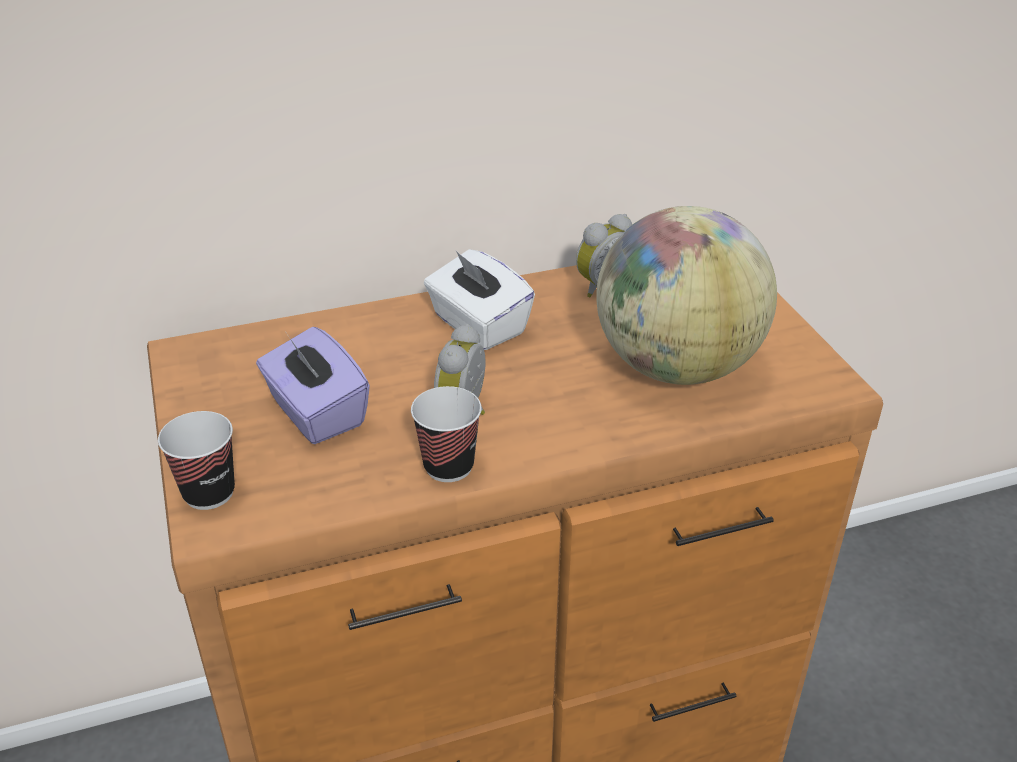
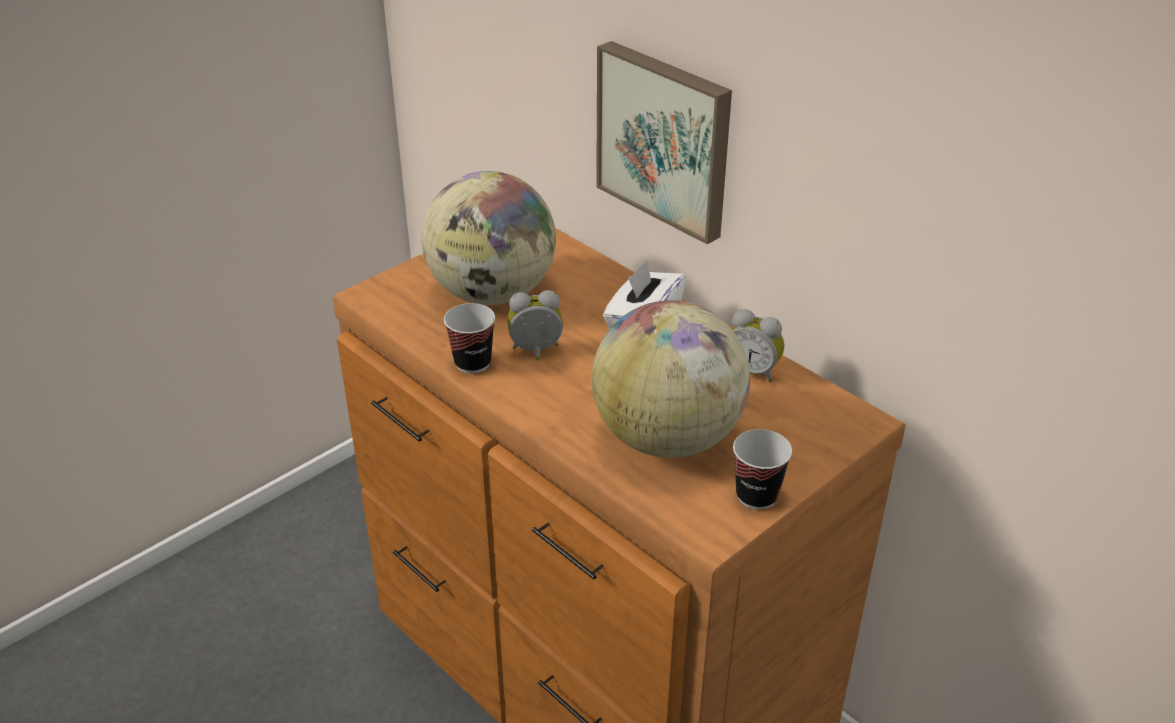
camera: 65 degrees right, 0 degrees up
(209, 493) = (393, 284): cup -> cup (757, 496)
(316, 413) = (492, 294): purple tissue box -> globe
(374, 118) = (665, 139): none -> picture

